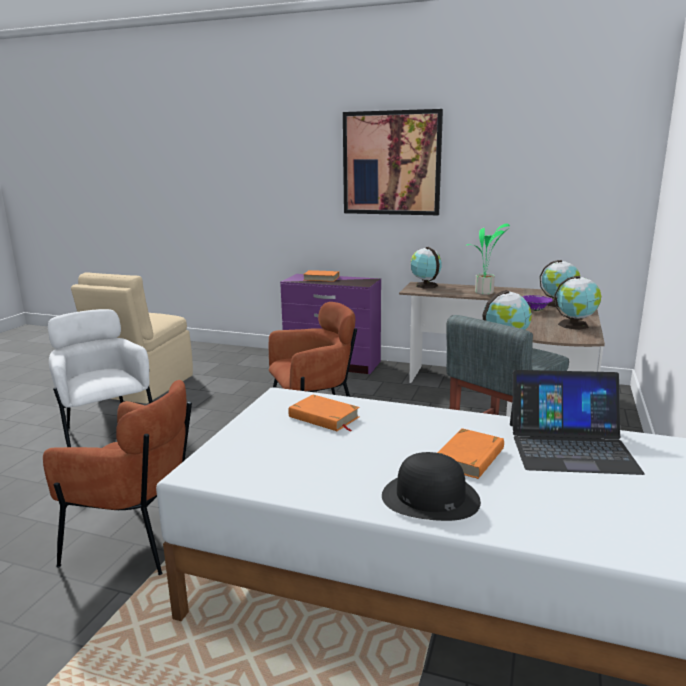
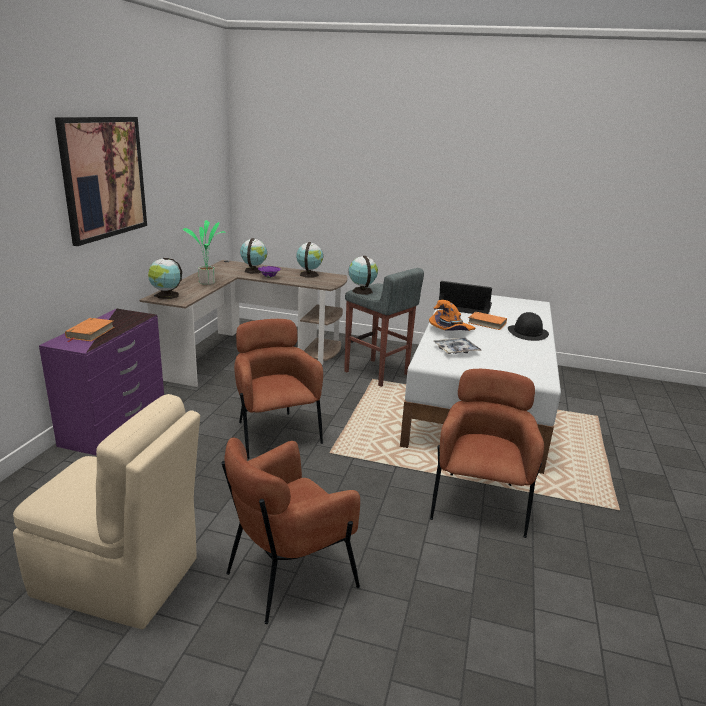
camera: 95 degrees left, 5 degrees up
(106, 434) = (288, 575): white armchair -> brown armchair
(324, 417) = (456, 350): orange book -> tray
(413, 420) = (450, 330): none -> orange hat
(570, 447) = (465, 306): laptop -> laptop turned 75 degrees counterclockwise

